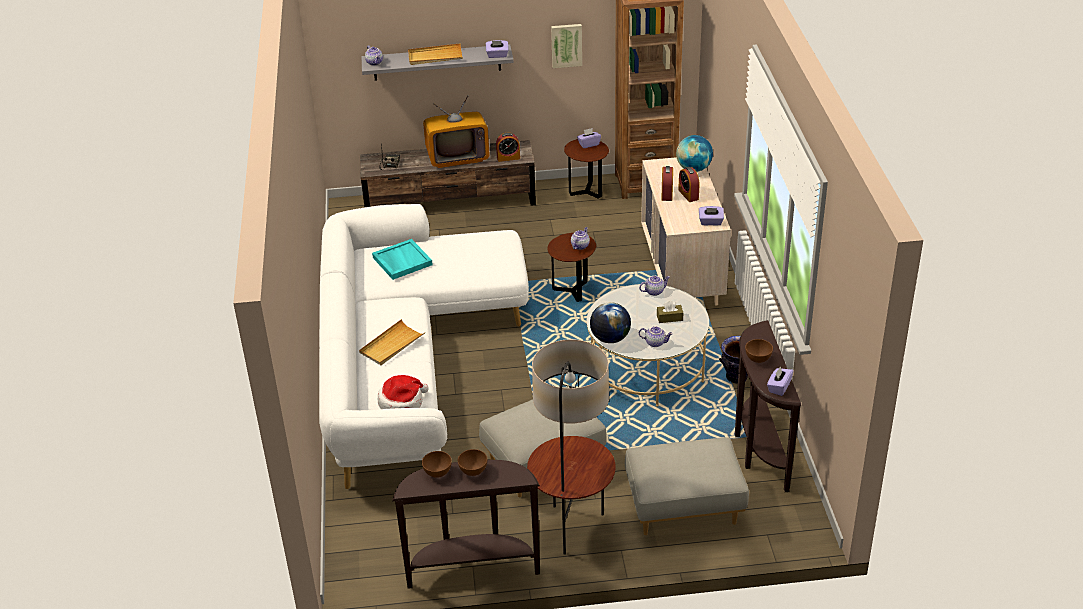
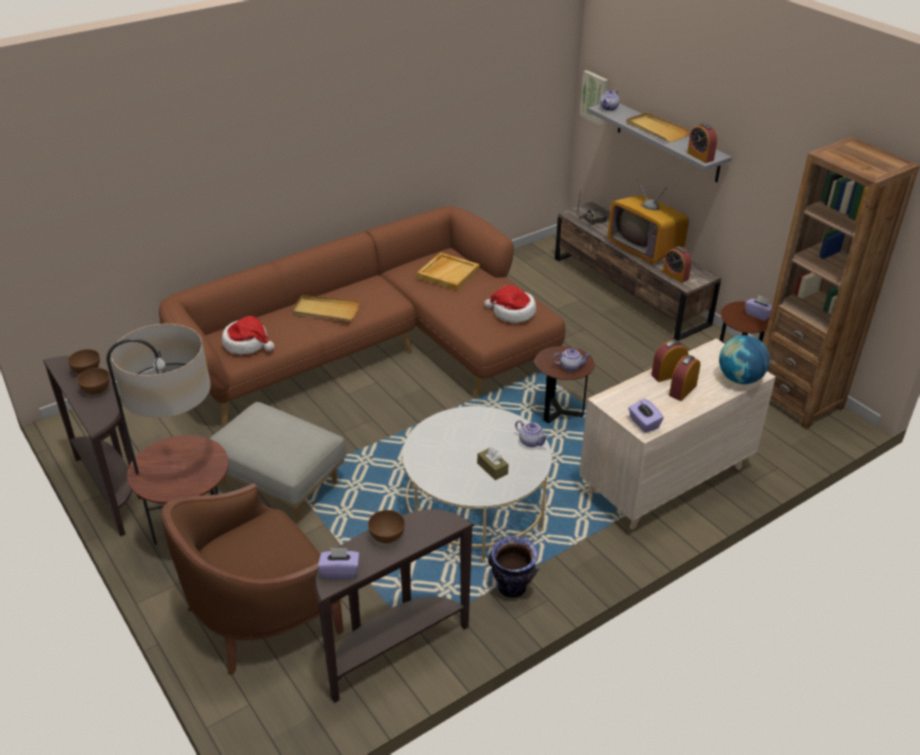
camera: 60 degrees right, 0 degrees up
(401, 261) = (448, 273): turquoise tray -> beige tray
(406, 359) = (378, 349): white sofa -> brown sofa
(490, 247) = (512, 312): none -> hat
(497, 55) = (700, 156): purple tissue box -> alarm clock
(566, 45) = (783, 188): picture -> picture (595, 97)
(610, 338) = (424, 436): globe -> none
(655, 342) = (440, 471): teapot -> none
(683, 509) = (260, 614): grey ottoman -> brown armchair

